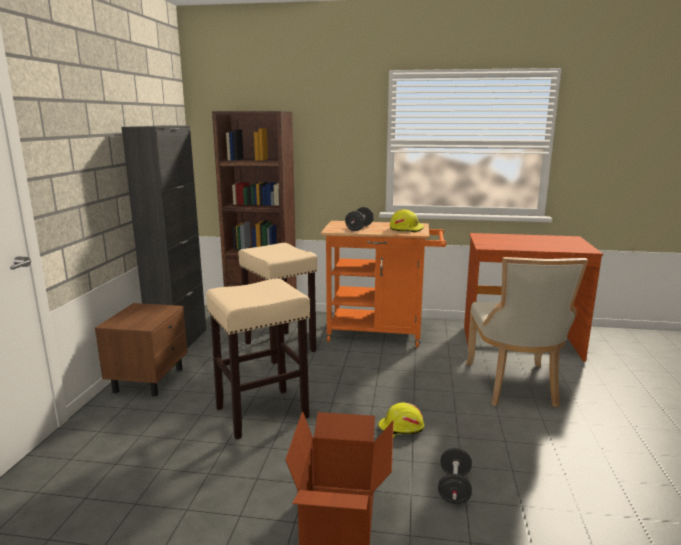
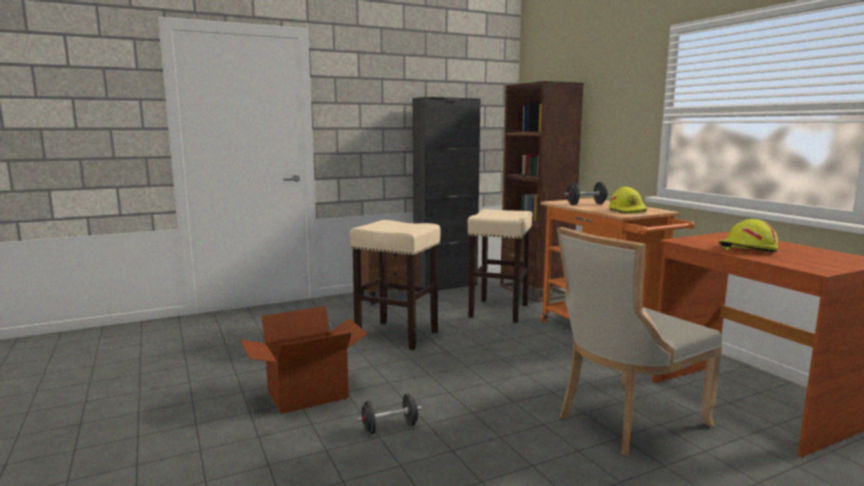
camera: 55 degrees right, 5 degrees down
(400, 428) = (448, 385): yellow hard hat -> yellow hard hat (746, 249)

